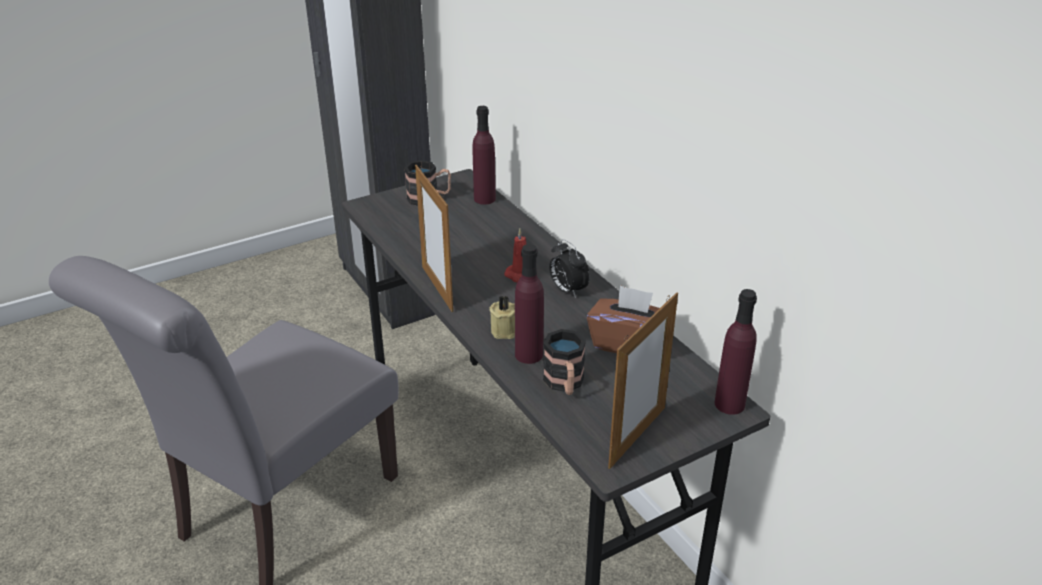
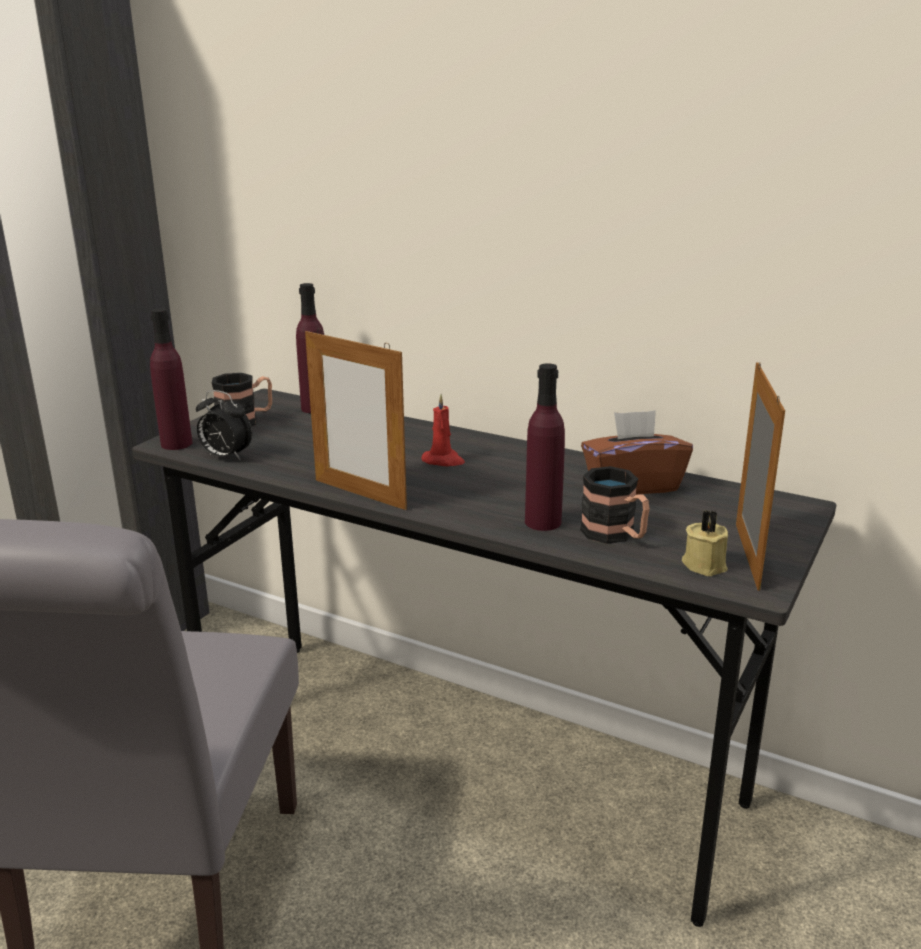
camera: 30 degrees left, 10 degrees down
(505, 330) = (489, 508): beige candle -> beige candle (705, 564)
(567, 290) = (510, 460): alarm clock -> alarm clock (225, 457)
(729, 404) = (789, 504): purple bottle -> purple bottle (176, 444)

